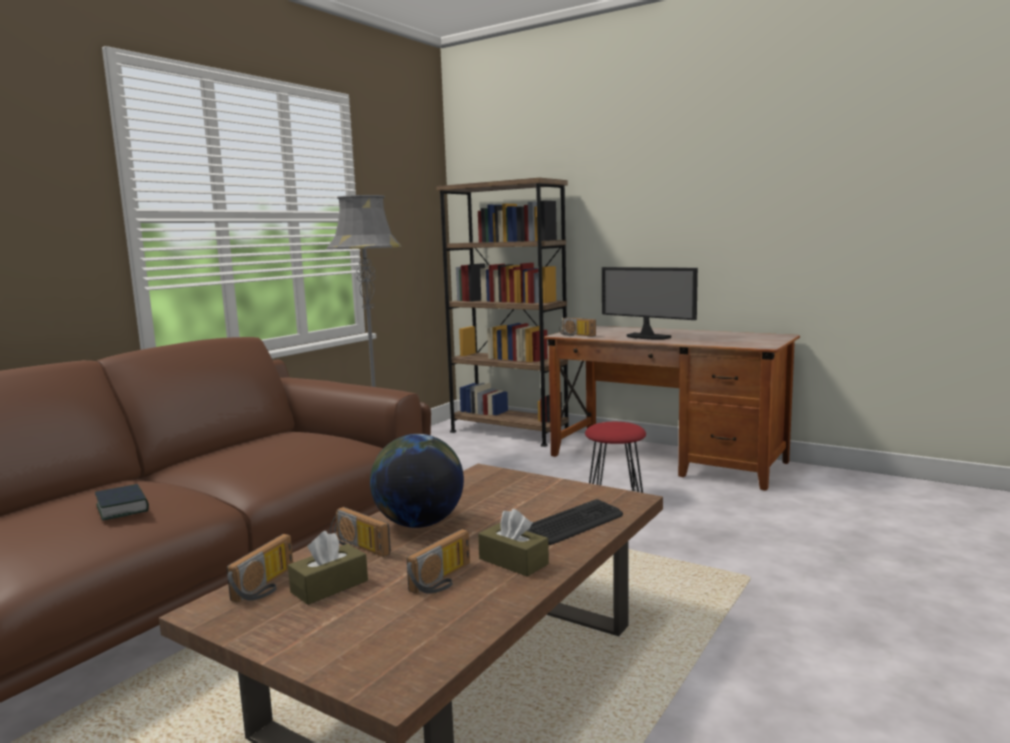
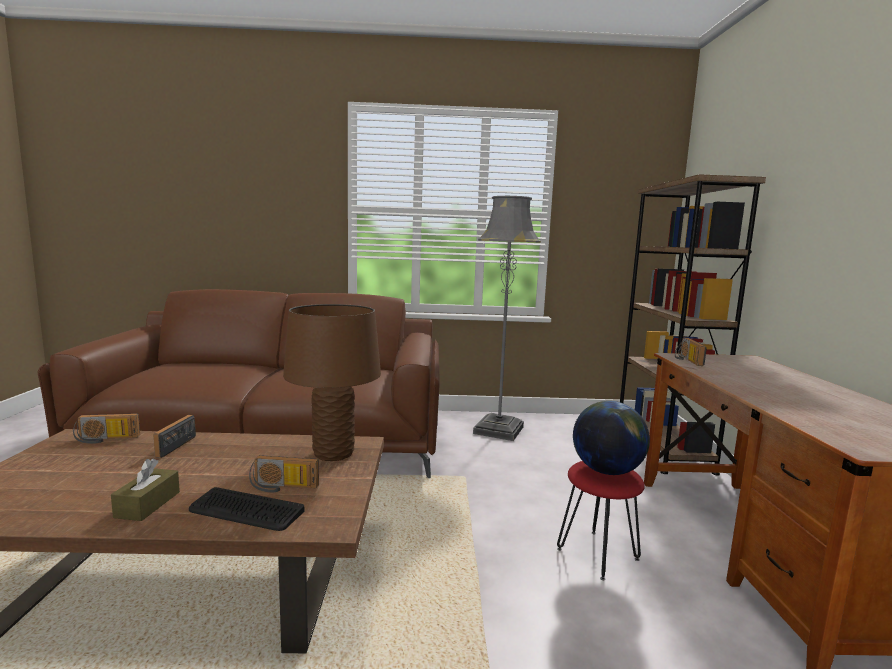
camera: 55 degrees right, 0 degrees up
(122, 508) = (200, 375): book -> none
(329, 586) = (102, 455): brown tissue box -> none
(419, 523) = (226, 451): globe -> globe (606, 470)
(444, 580) = (109, 487): radio -> radio (282, 487)
(492, 483) = (333, 453): none -> brown table lamp
(647, 337) = (751, 384): monitor -> none

